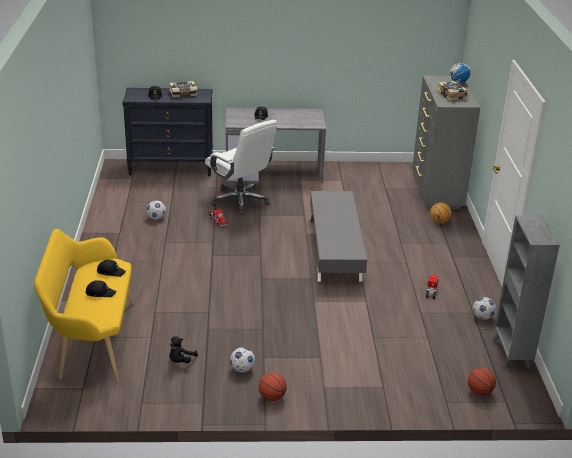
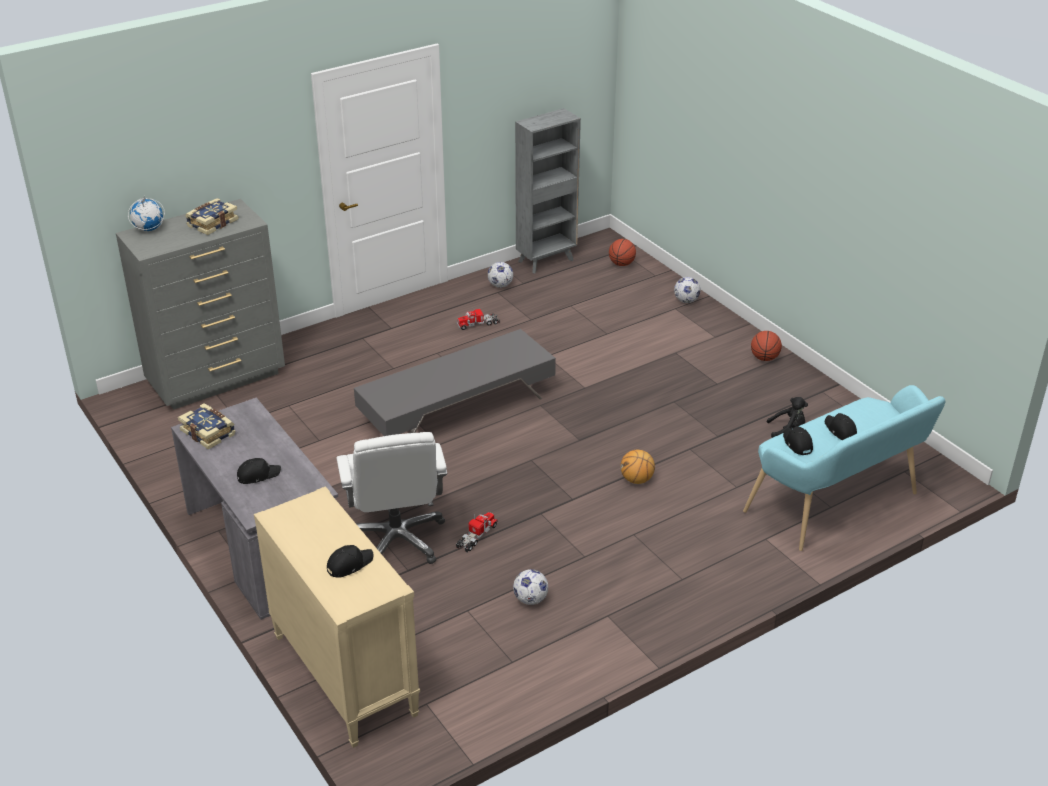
camera: 120 degrees left, 5 degrees up
(92, 340) = (838, 506): yellow bench -> turquoise bench
(171, 168) = (343, 675): black dresser -> beige dresser
(183, 94) = (311, 534): book -> book (209, 432)
(240, 200) = (397, 540): white office chair -> white office chair turned 150 degrees clockwise
(242, 369) = (750, 388): football -> football (686, 301)
(439, 221) = (308, 356): basketball -> basketball (636, 480)

